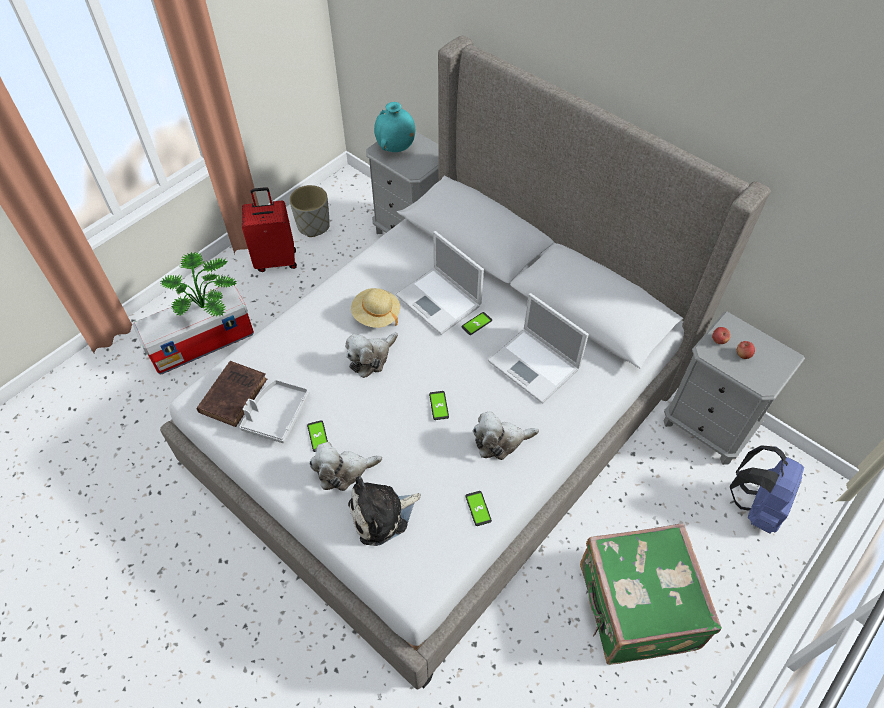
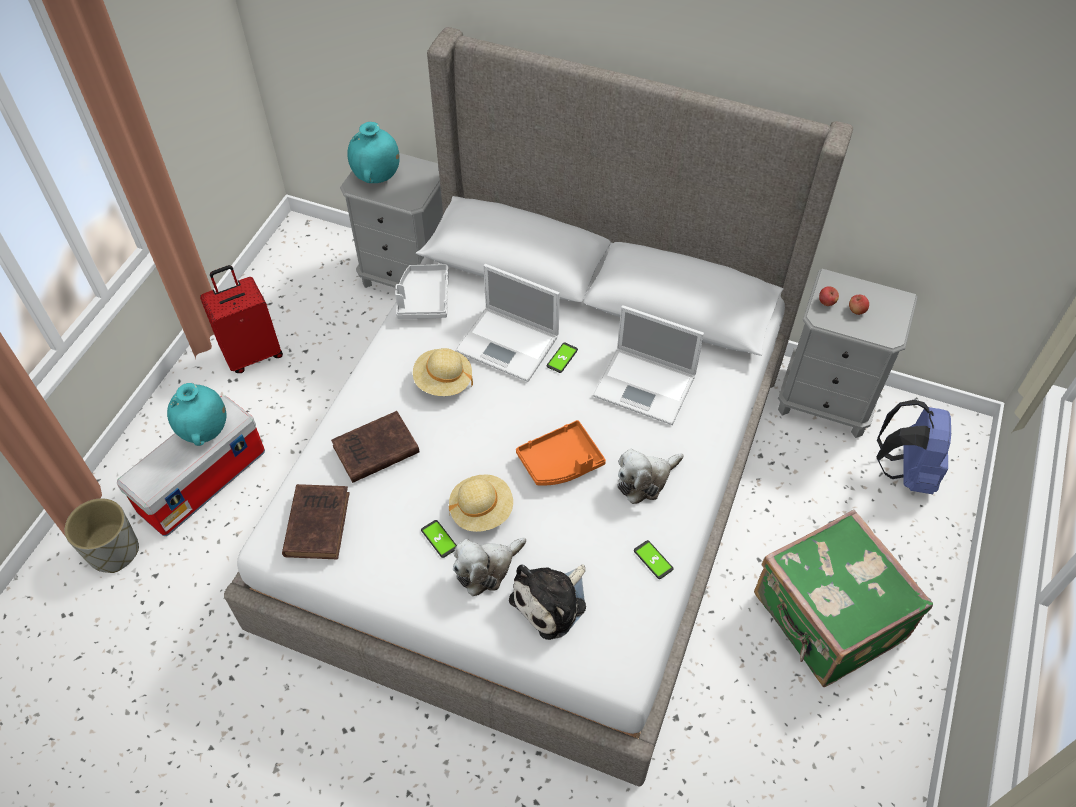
camera: 20 degrees left, 0 degrees up
(207, 305) = (205, 431): potted plant -> turquoise vase
(276, 415) = (380, 530): grey tray -> grey tray (423, 298)
(299, 353) = (374, 451): none -> brown book
(313, 225) = (281, 298): grey planter -> grey planter (113, 551)
(360, 424) = (481, 510): none -> beige hat
(371, 358) = (460, 432): plush toy -> none
(438, 405) = (561, 462): phone -> orange tray

